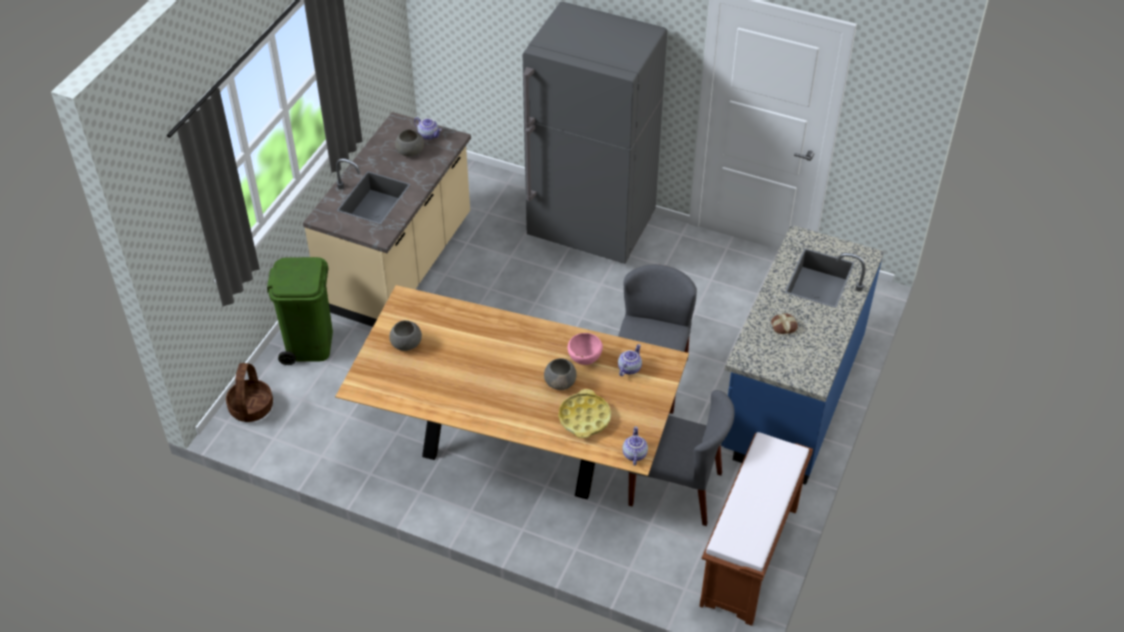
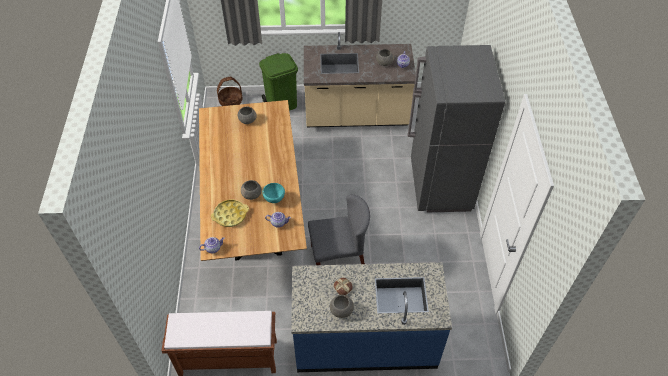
camera: 65 degrees right, 5 degrees up
(584, 360) = (274, 199): pink bowl -> turquoise bowl
(676, 489) = (261, 301): grey chair -> none
(816, 339) = (341, 310): none -> grey bowl

